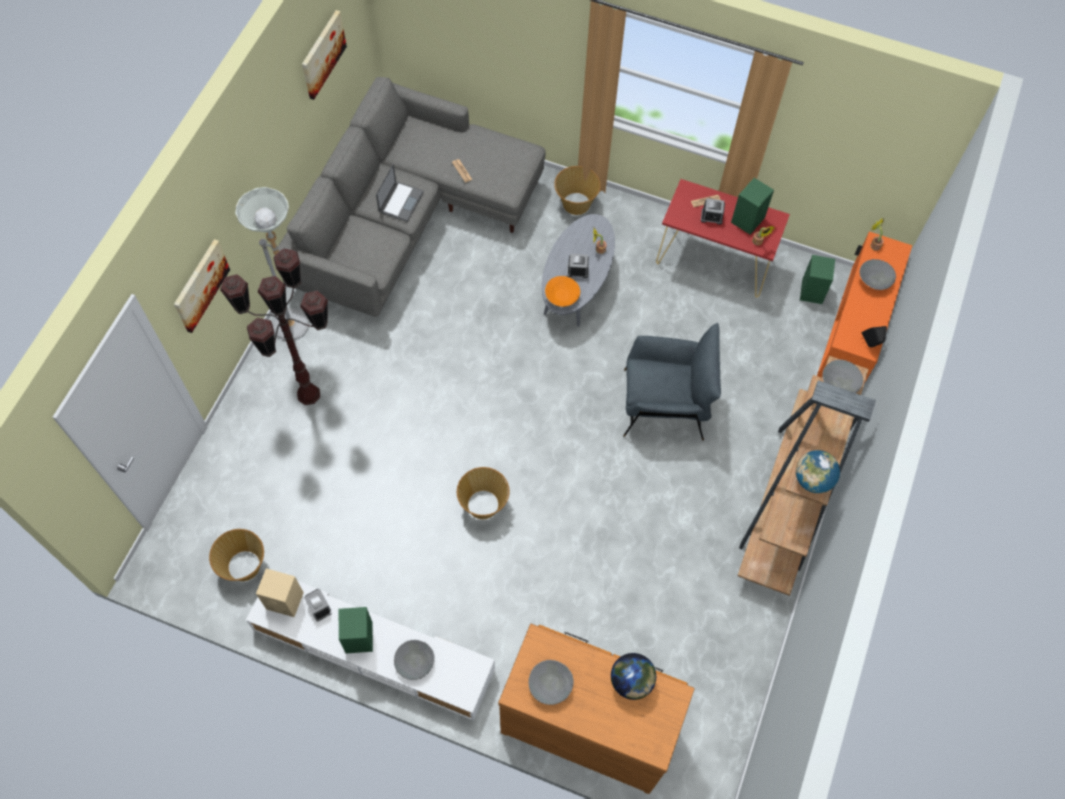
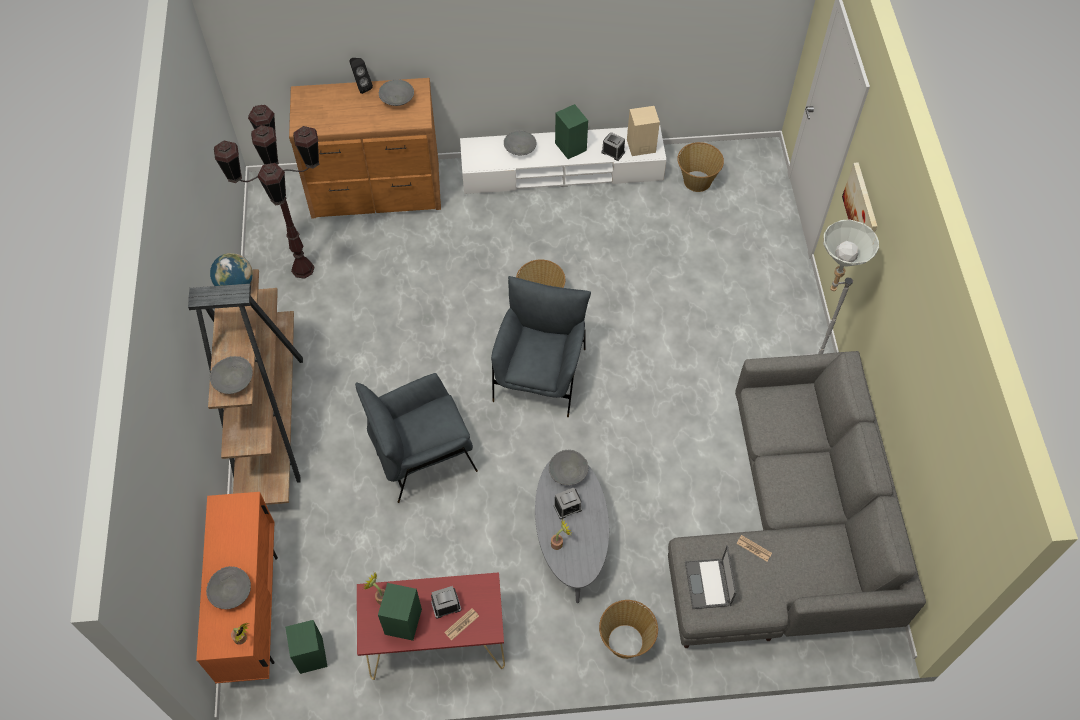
camera: 155 degrees right, 5 degrees down
(309, 394) = (749, 320): brown floor lamp -> brown floor lamp (302, 269)
(322, 54) = (949, 447): picture -> none
(401, 201) = (790, 481): laptop -> laptop (708, 584)
(526, 430) = (540, 373): none -> grey armchair
(562, 296) = (568, 472): orange bowl -> grey bowl
(631, 681) = (338, 123): globe -> none
(870, 345) = (218, 510): black speaker -> black speaker (361, 86)

